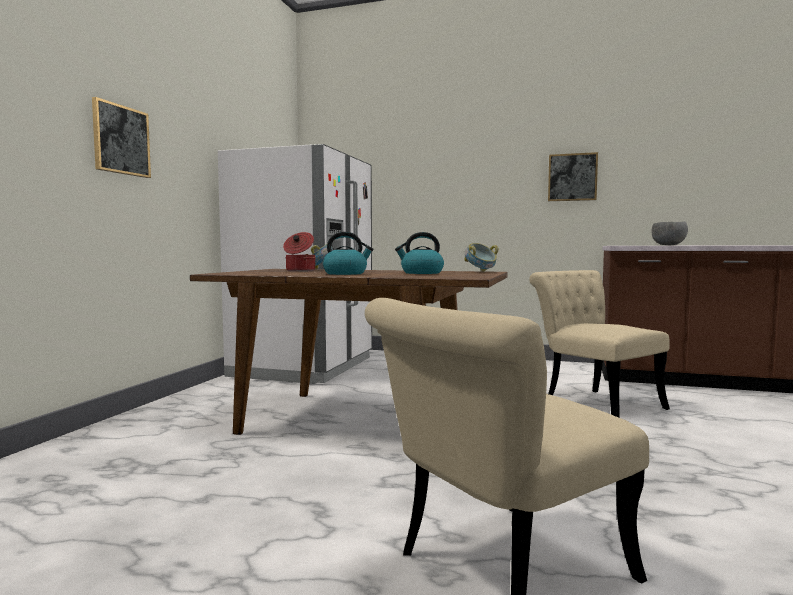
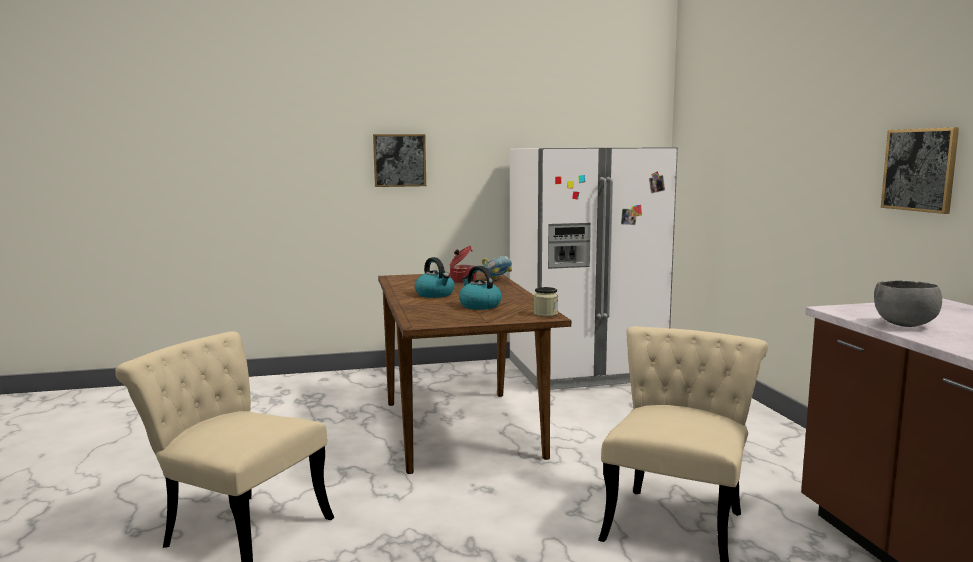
camera: 60 degrees right, 5 degrees up
(480, 271) = (545, 314): bowl -> jar

